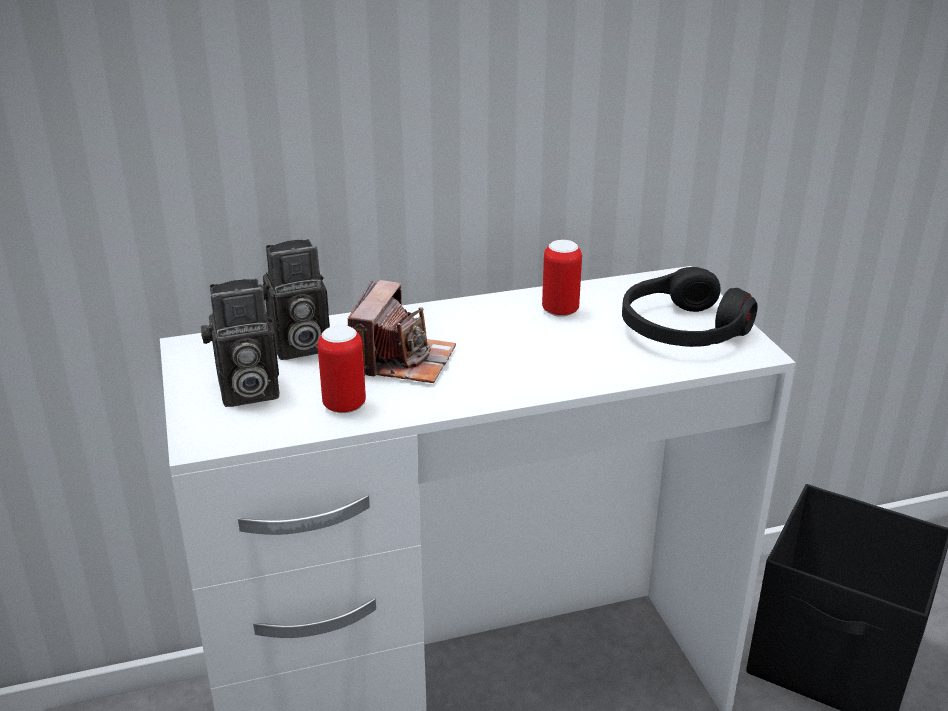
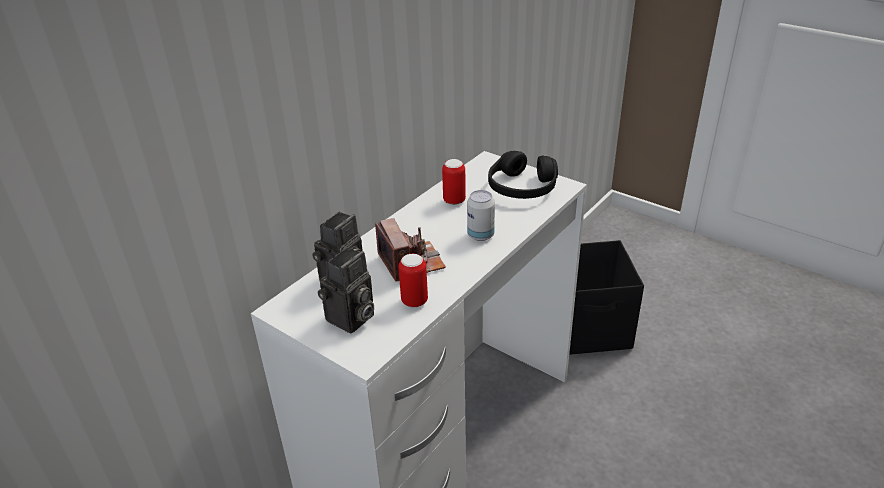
camera: 35 degrees left, 5 degrees up
(537, 365) = (480, 235): none -> can

